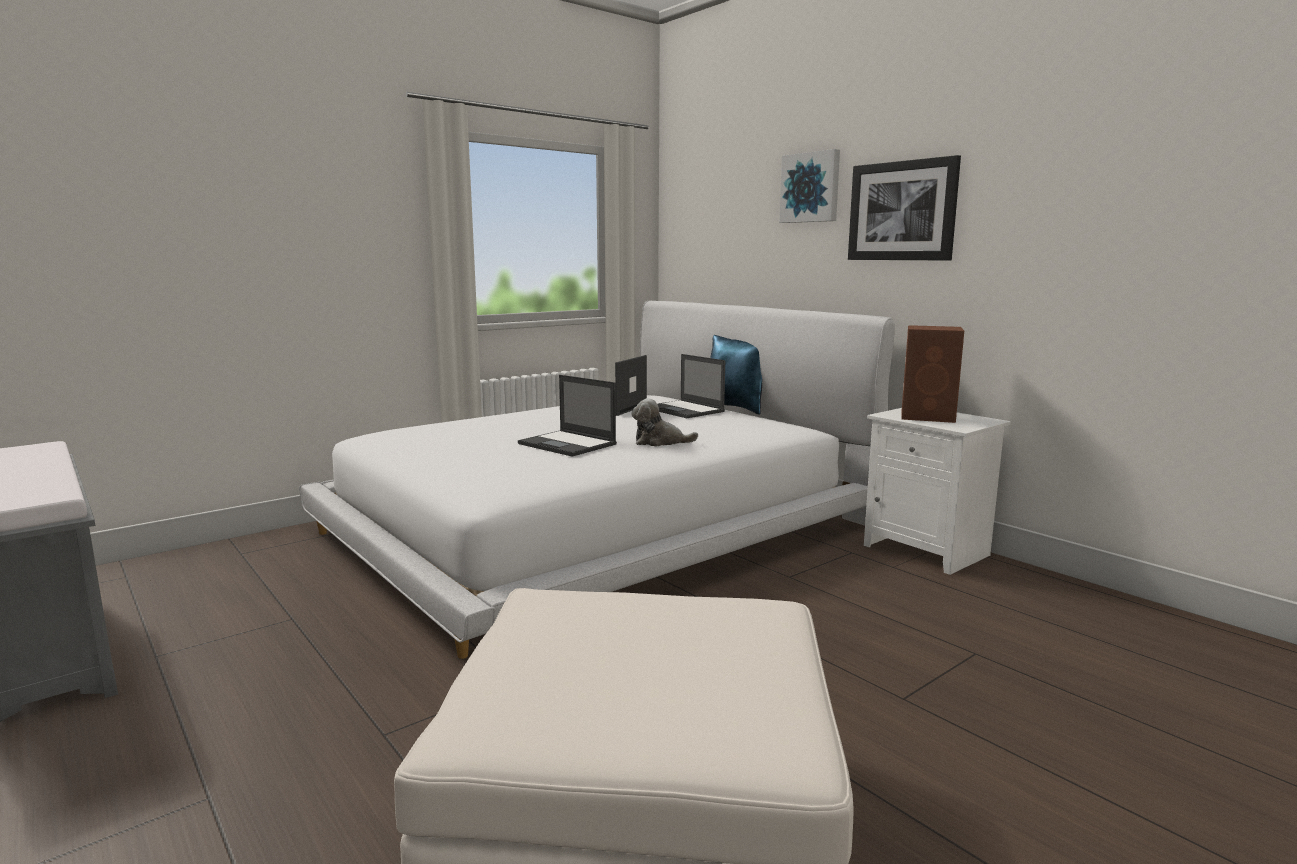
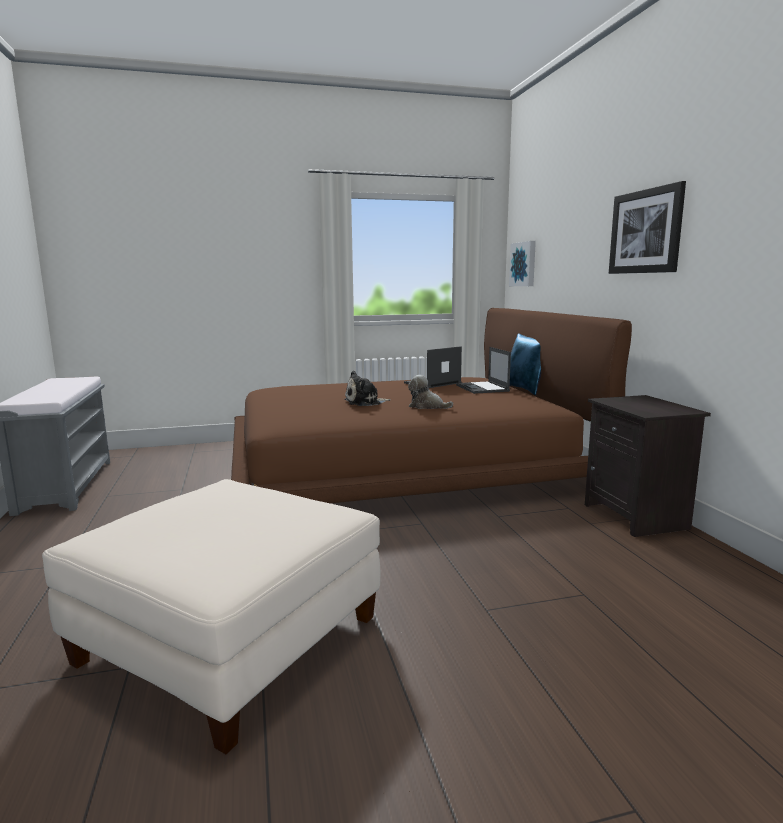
camera: 25 degrees right, 0 degrees up
(568, 444) = (365, 402): laptop -> plush toy
(599, 525) = (403, 464): white bed -> brown bed
(811, 187) = (590, 216): picture -> picture (524, 264)
(928, 550) = (637, 516): white nightstand -> black nightstand
(929, 416) = (639, 403): brown speaker -> none

